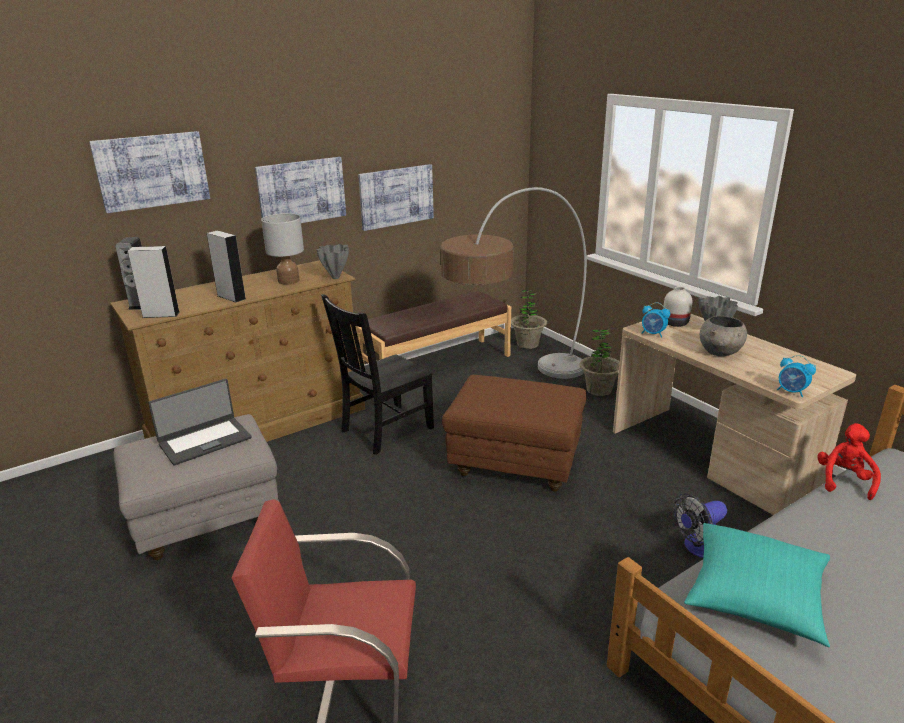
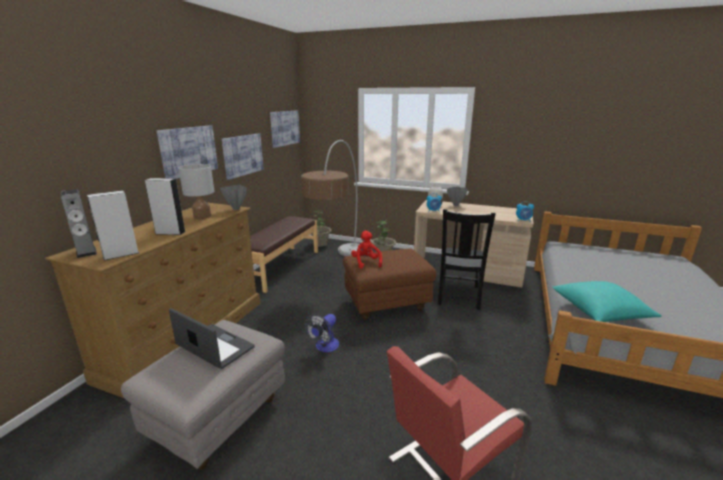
camera: 35 degrees left, 5 degrees down
(152, 171) = (75, 130): picture -> picture (284, 128)
(204, 441) = (214, 347): laptop -> laptop turned 75 degrees counterclockwise
(384, 430) = (288, 311): black chair -> black chair (458, 296)
(698, 548) = (510, 312): fan -> fan (324, 347)
(720, 353) = (472, 212): grey bowl -> none
(844, 481) = (556, 257): red plush toy -> red plush toy (366, 262)

